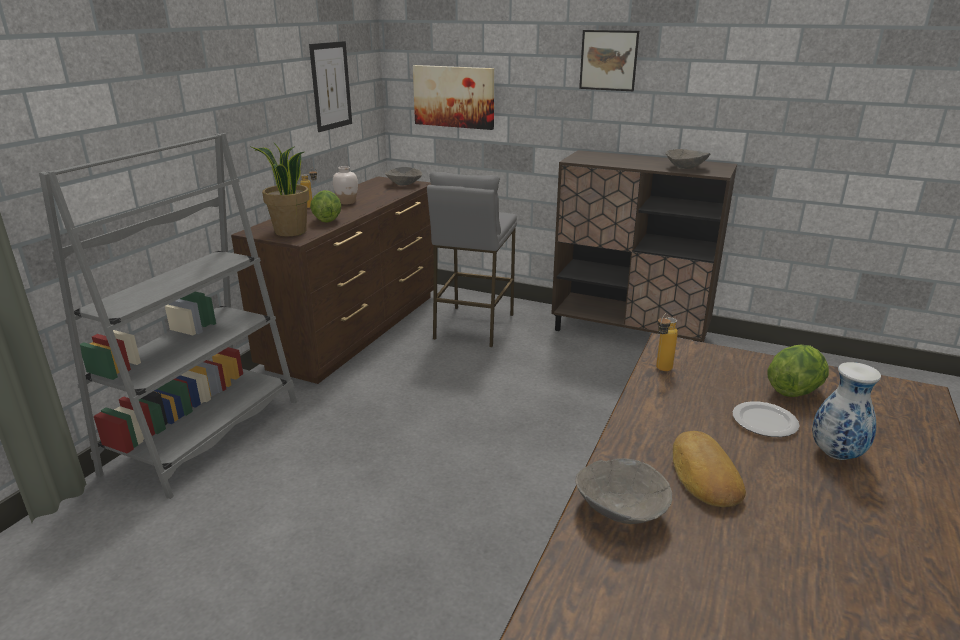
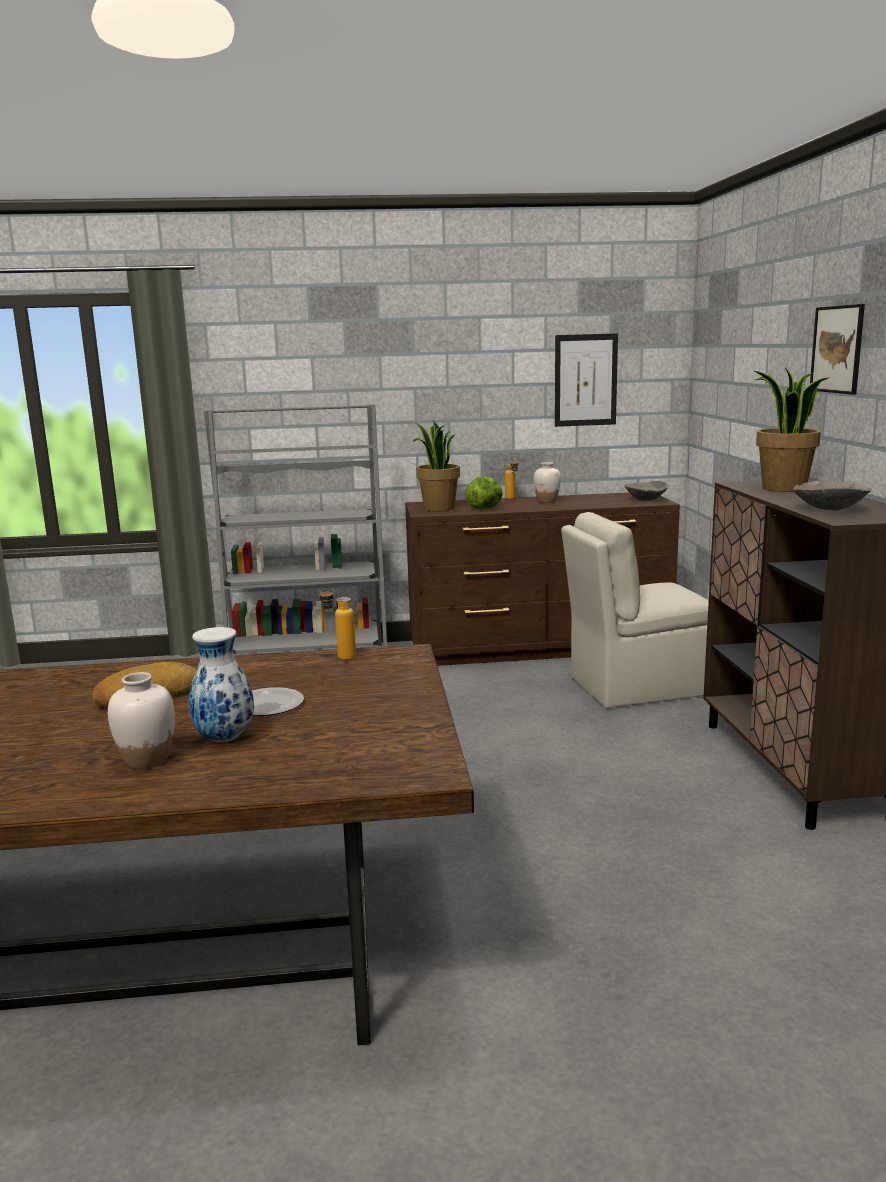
camera: 60 degrees right, 10 degrees down
(454, 96) = (727, 400): picture -> none
(473, 326) = (636, 686): grey stool -> beige chair
(608, 159) = (783, 488): none -> potted plant
(619, 511) = (79, 678): grey bowl -> none
(794, 390) = (356, 711): lettuce -> none
(879, 499) = (147, 761): none -> white vase

